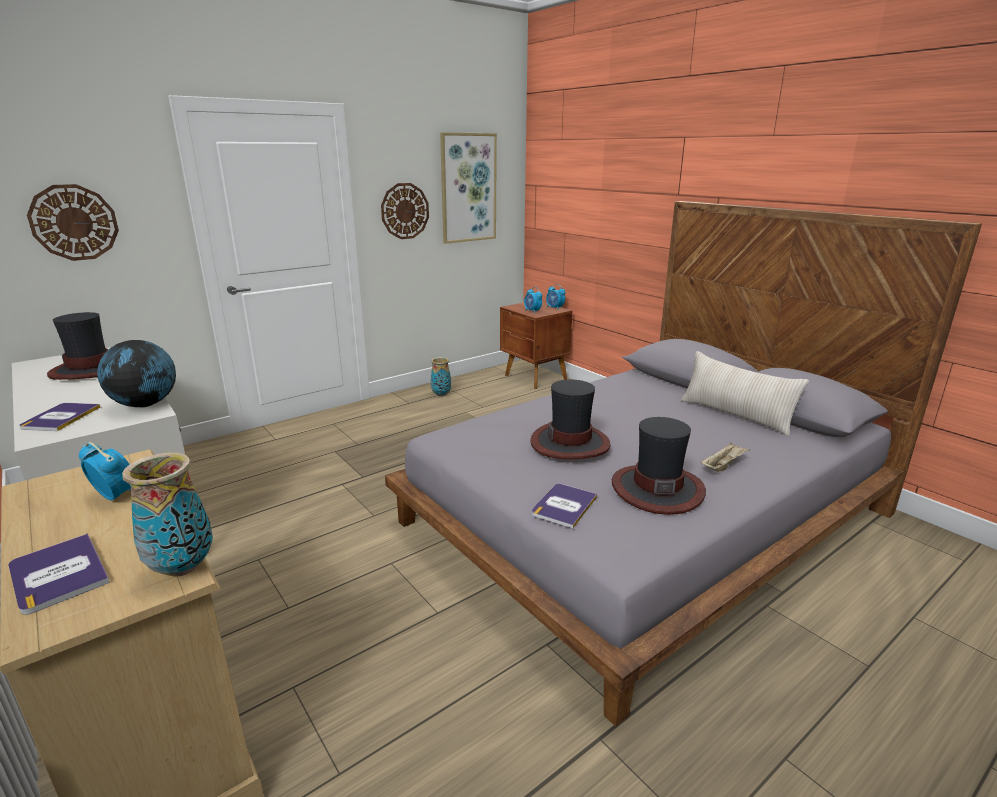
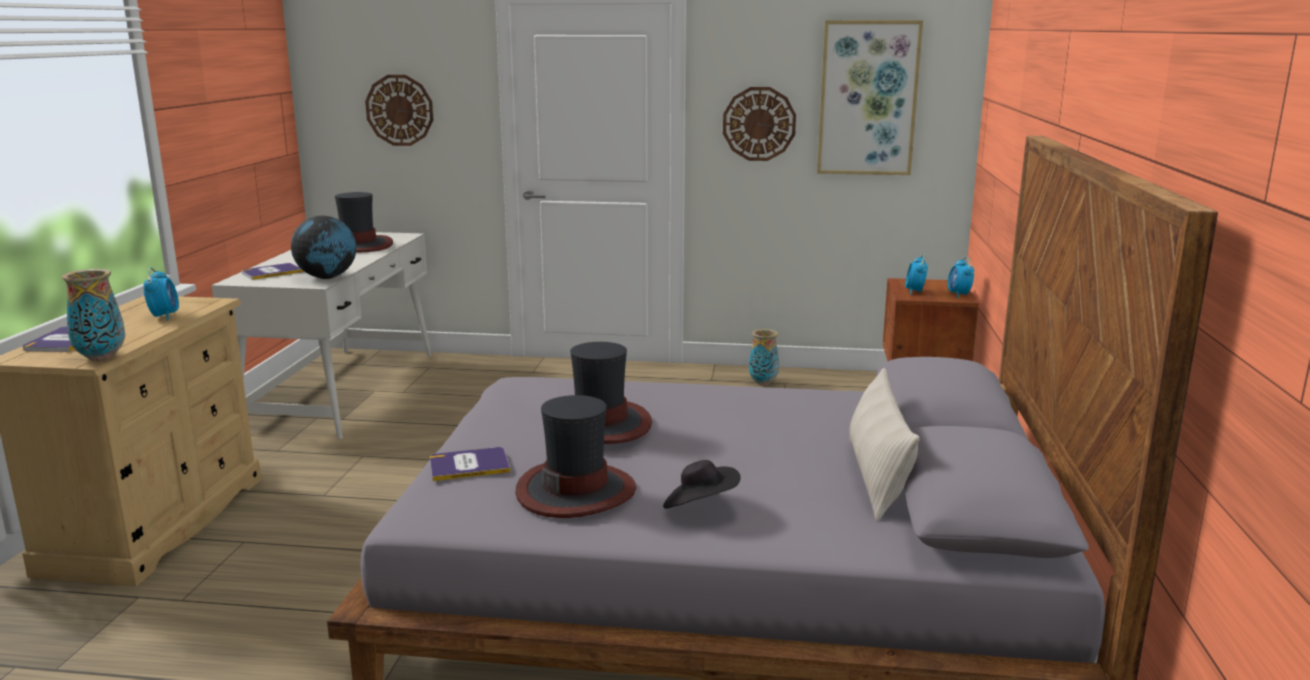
camera: 45 degrees right, 5 degrees down
(723, 465) = (700, 506): beige tray -> black hat

